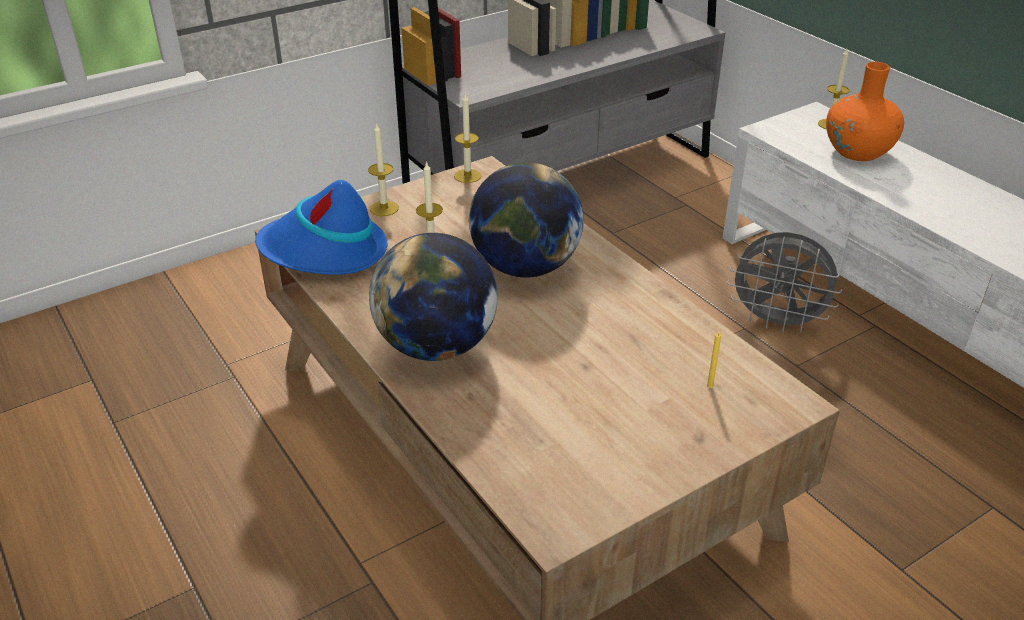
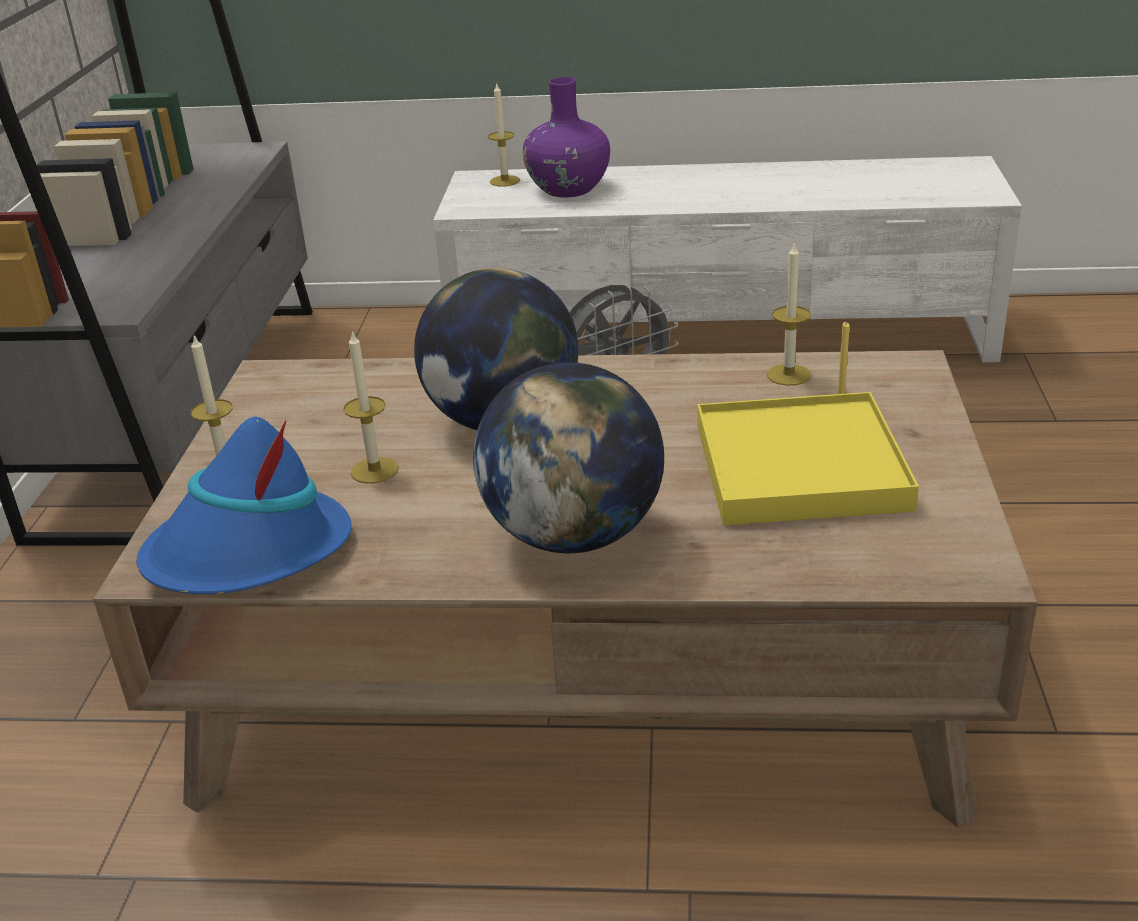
camera: 50 degrees left, 5 degrees down
(467, 176) = (258, 390): candle -> candle (788, 375)
(598, 403) = (799, 467): none -> yellow tray
(857, 152) = (568, 189): orange vase -> purple vase

